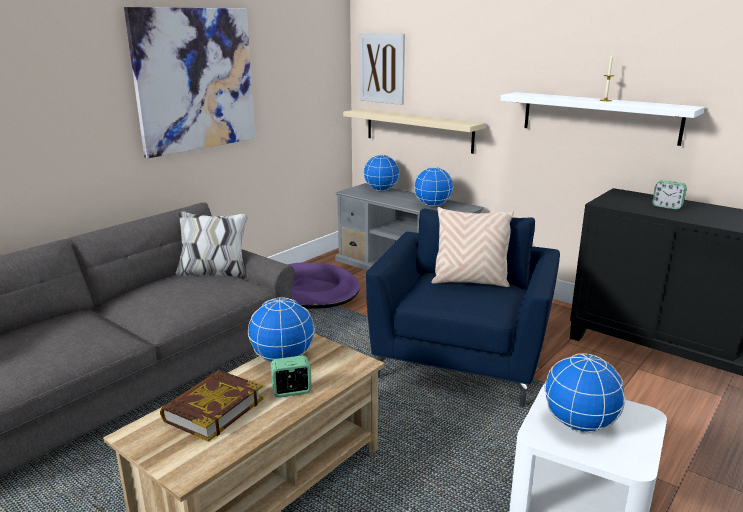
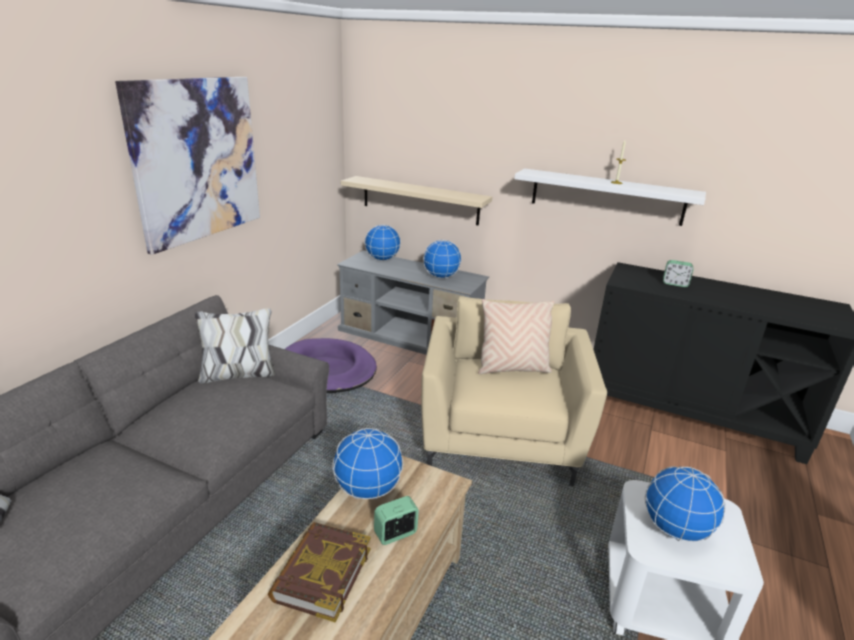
camera: 15 degrees left, 5 degrees up
(382, 68) = (380, 136): picture -> none
(461, 362) = (500, 440): blue armchair -> beige armchair

